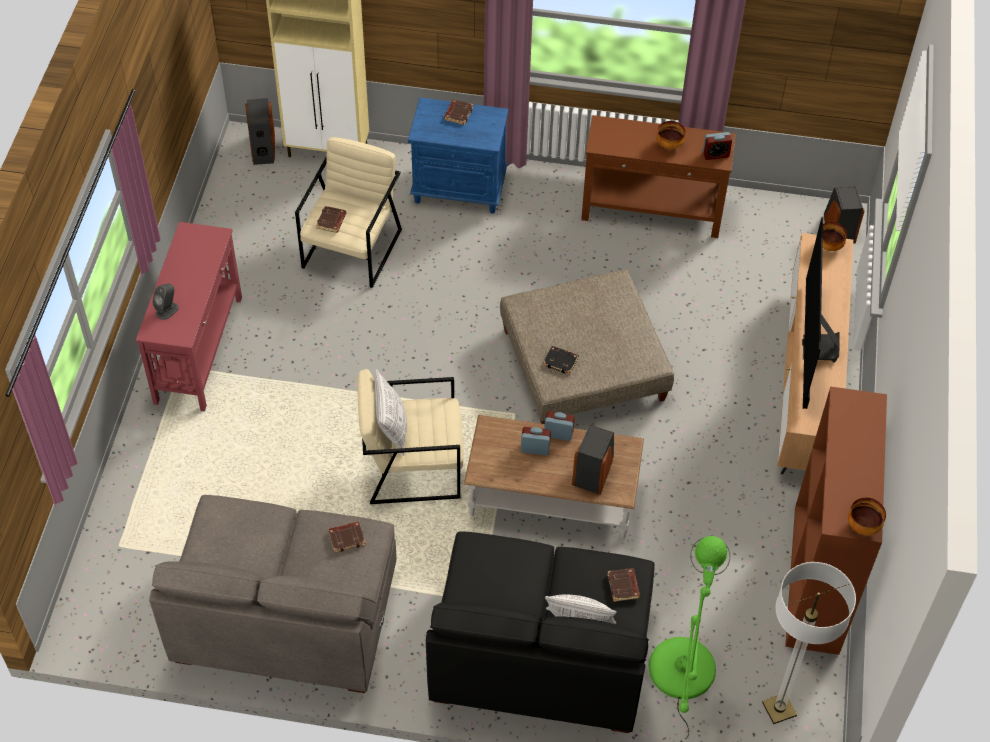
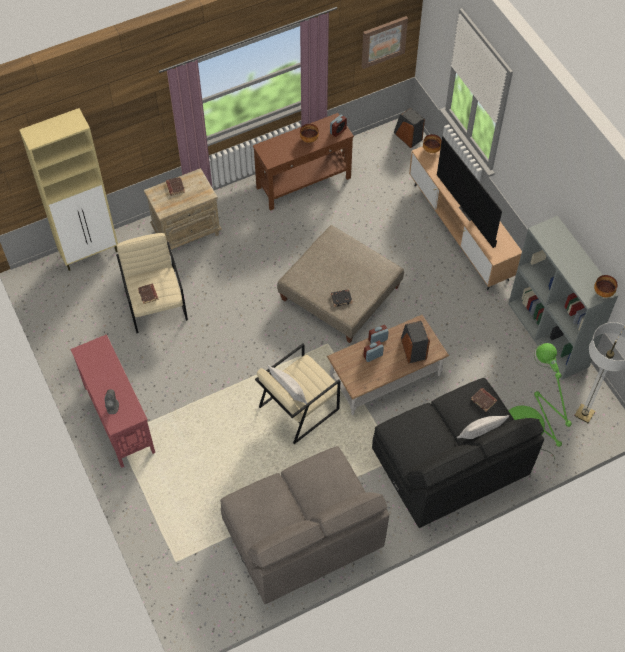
camera: 35 degrees left, 5 degrees up
(263, 149) = (49, 274): speaker -> none
(347, 538) = (323, 470): brown book -> none
(460, 189) = (187, 231): blue nightstand -> beige nightstand
(817, 580) = (549, 335): brown bookcase -> grey bookcase
(840, 62) = (383, 41): none -> picture

